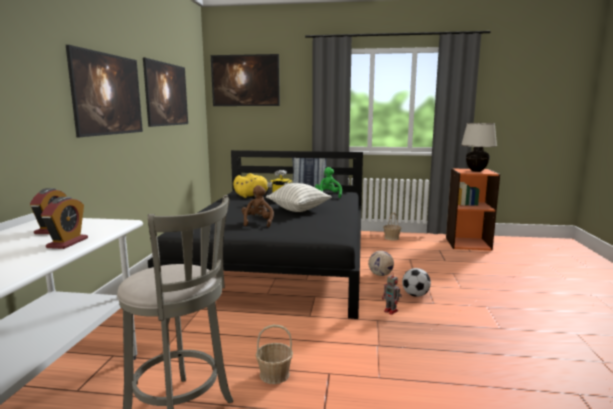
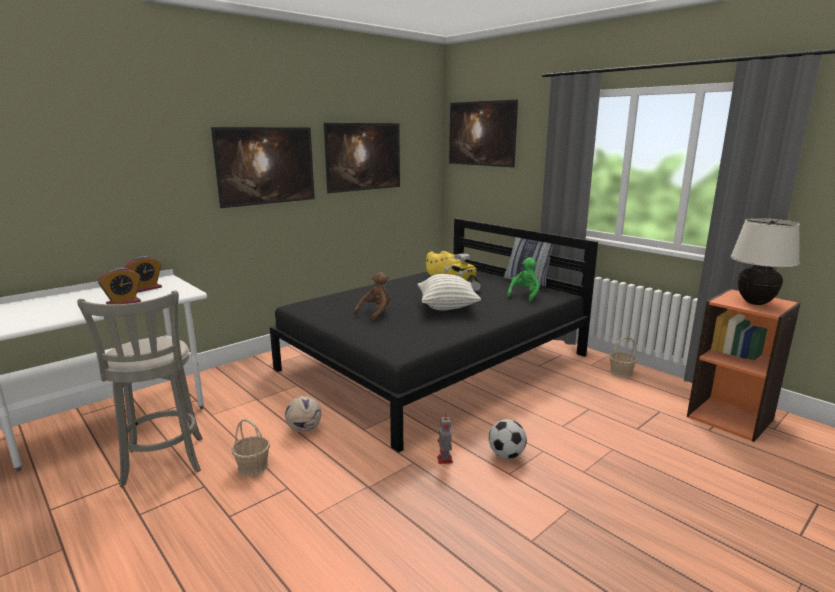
camera: 40 degrees right, 5 degrees up
(380, 275) = (512, 415): football -> football (304, 429)

